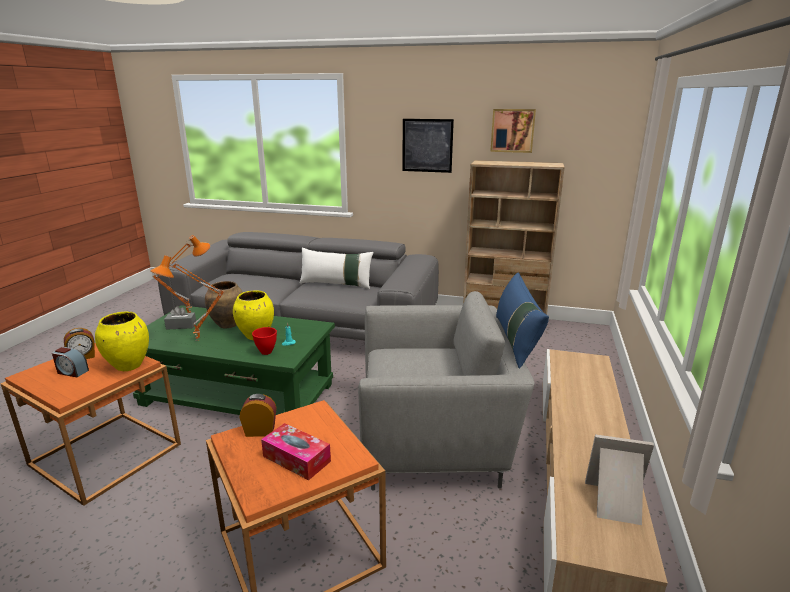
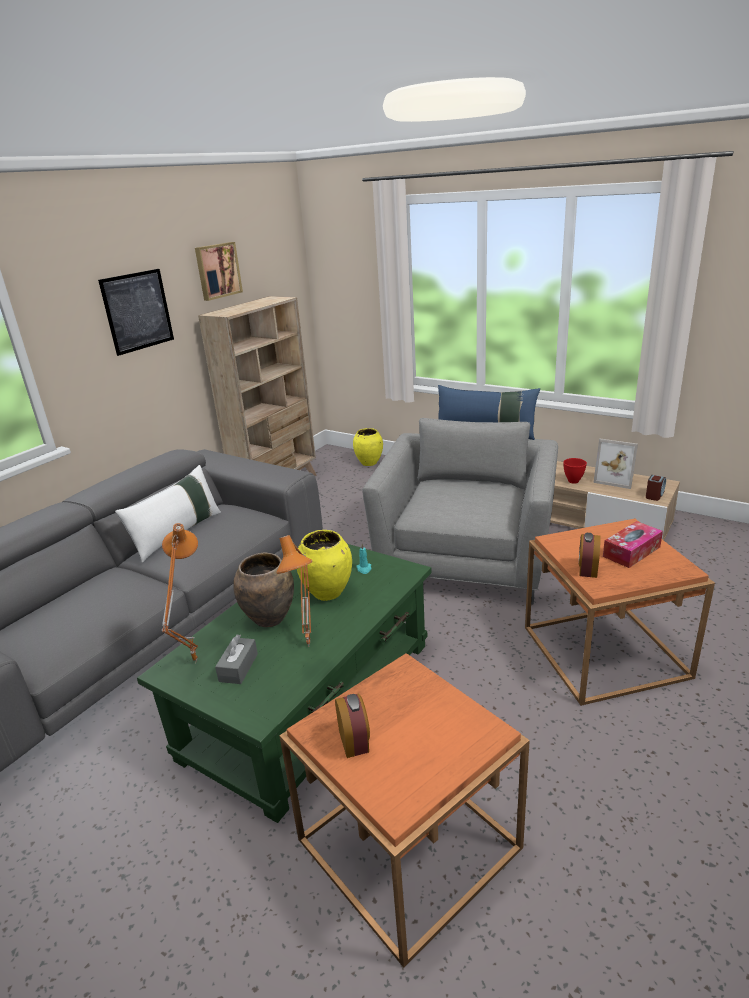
camera: 70 degrees left, 5 degrees up
(72, 372) = (406, 744): alarm clock -> alarm clock (654, 495)
(129, 366) = (409, 680): yellow vase -> yellow vase (369, 463)
(266, 352) = (381, 585): red bowl -> red bowl (574, 481)
(615, 503) = (616, 479): picture frame -> picture frame turned 90 degrees counterclockwise

